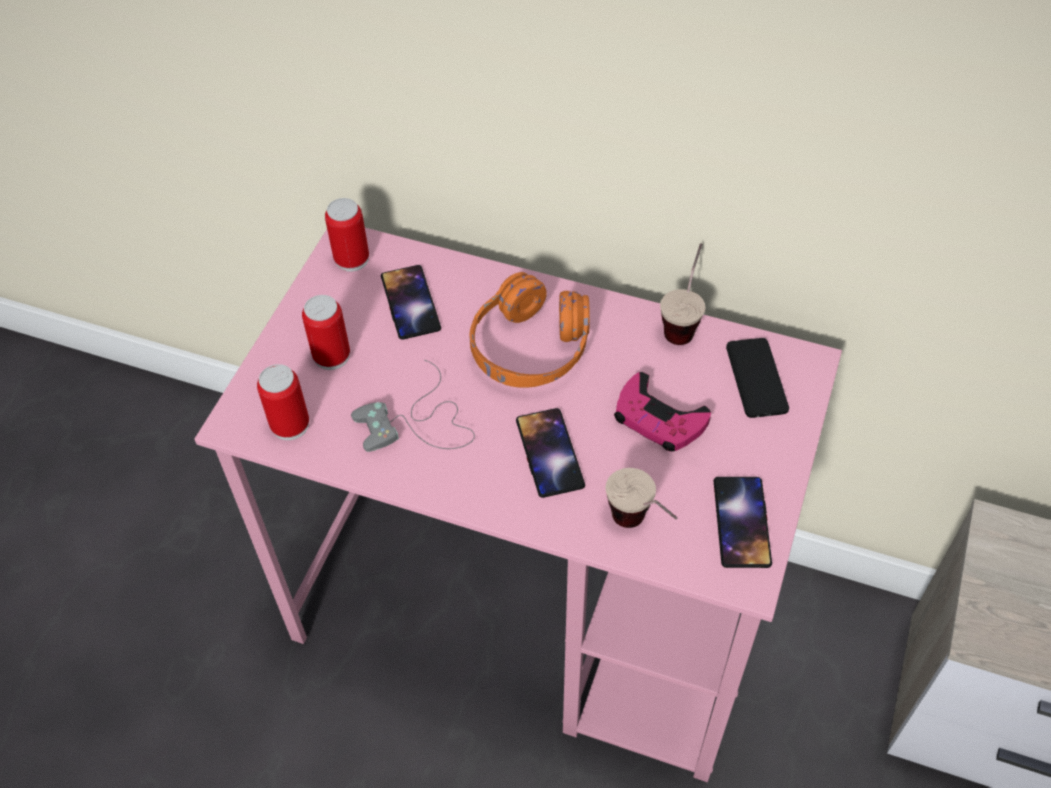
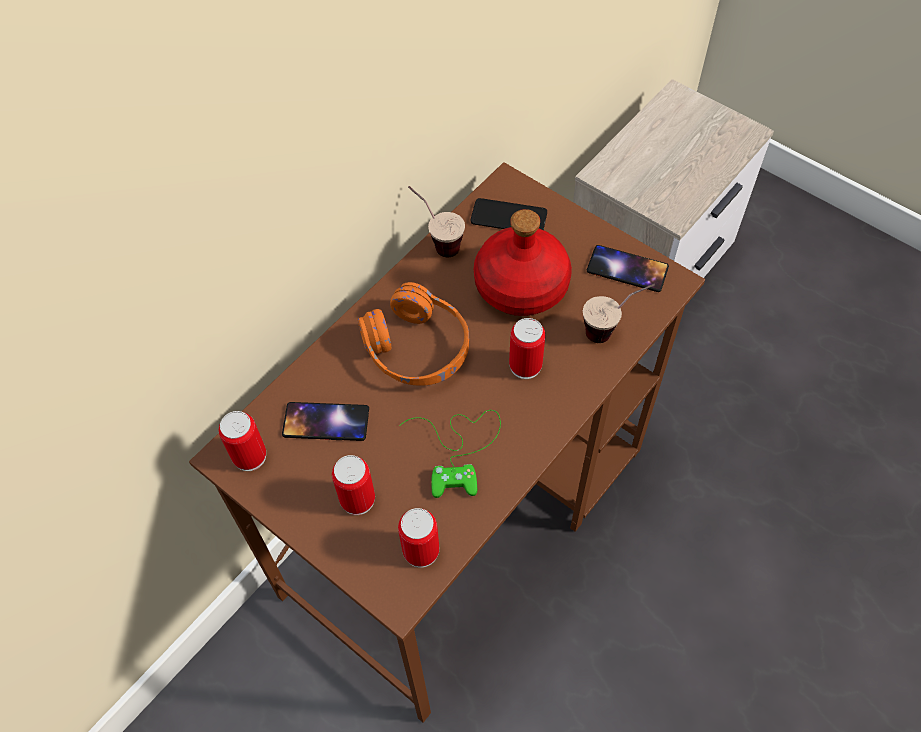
camera: 70 degrees left, 5 degrees up
(418, 423) = (459, 449): grey game controller -> green game controller
(534, 609) = (467, 518): pink desk -> brown desk
(549, 453) = (525, 365): phone -> can
(658, 419) = (521, 287): pink game controller -> red bottle

